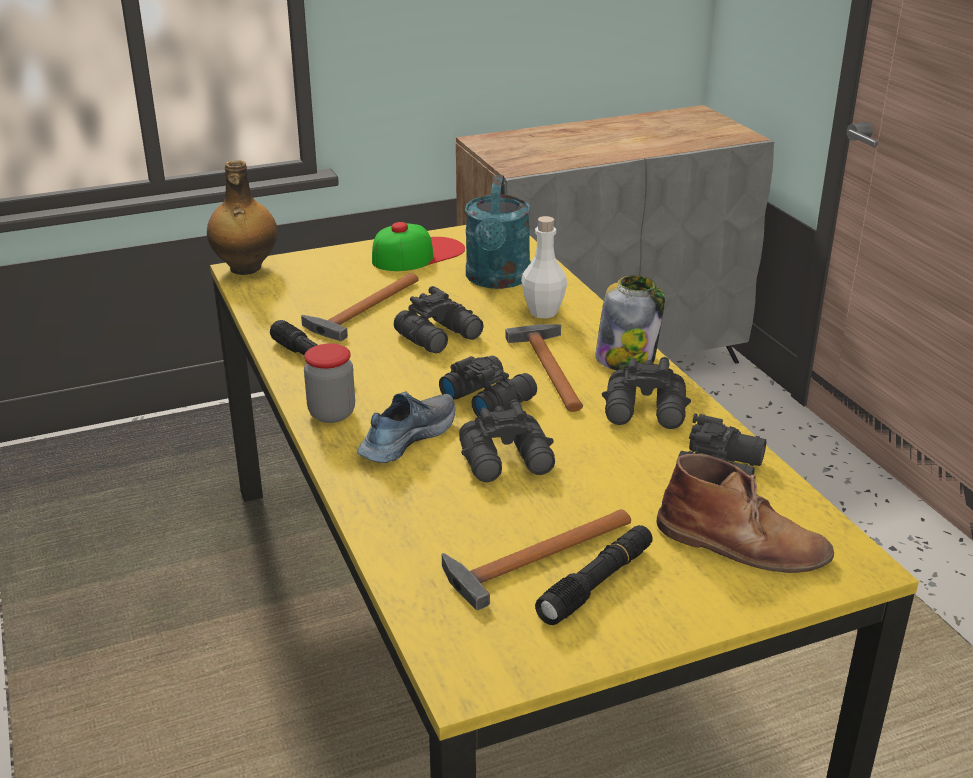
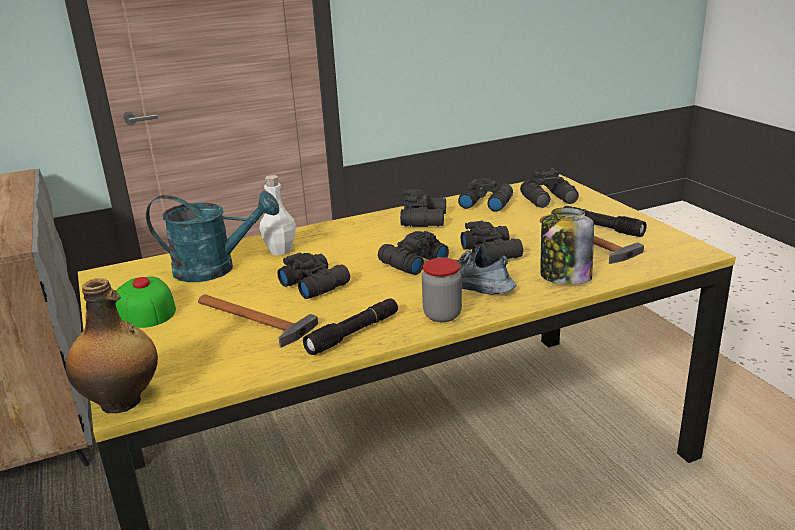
camera: 90 degrees left, 5 degrees down
(550, 367) = (367, 245): hammer -> none
(626, 359) = (357, 225): jar -> jar (564, 277)
(743, 544) = (550, 200): brown boot -> black binoculars

